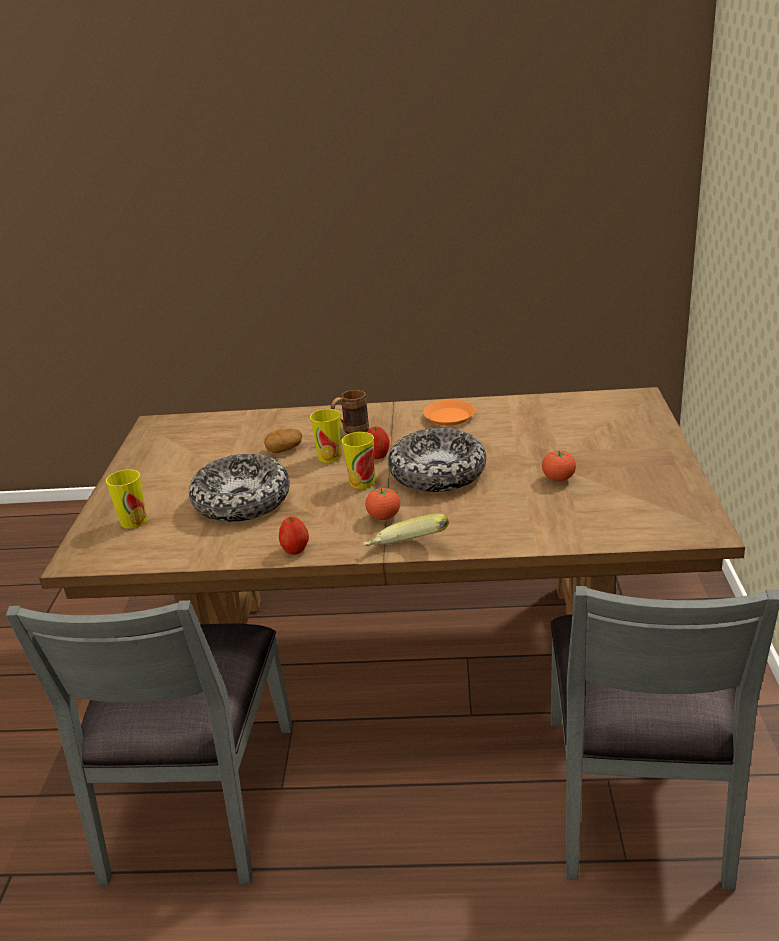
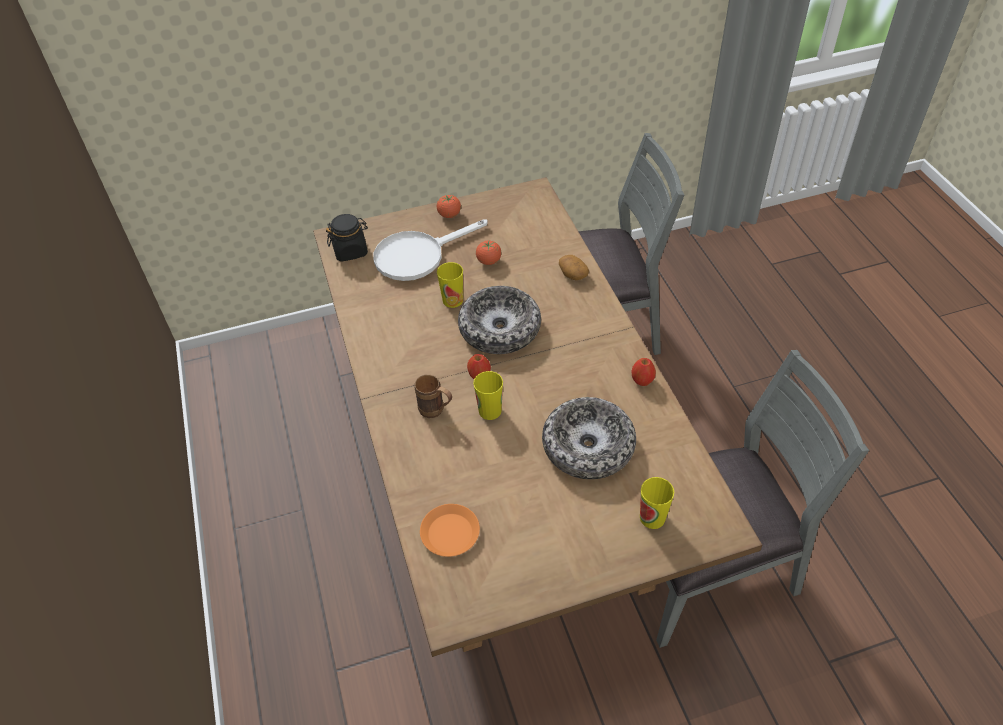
camera: 110 degrees left, 20 degrees up
(284, 449) = (484, 453): potato -> potato (572, 274)
(362, 482) = (528, 372): cup -> cup (452, 300)
(384, 517) = (577, 343): tomato -> tomato (449, 215)
(407, 551) = (616, 317): banana -> none
(449, 417) = (392, 347): orange plate -> orange plate (450, 533)
(588, 438) = (417, 255): none -> white frying pan
(612, 403) = (350, 251): none -> black jar

